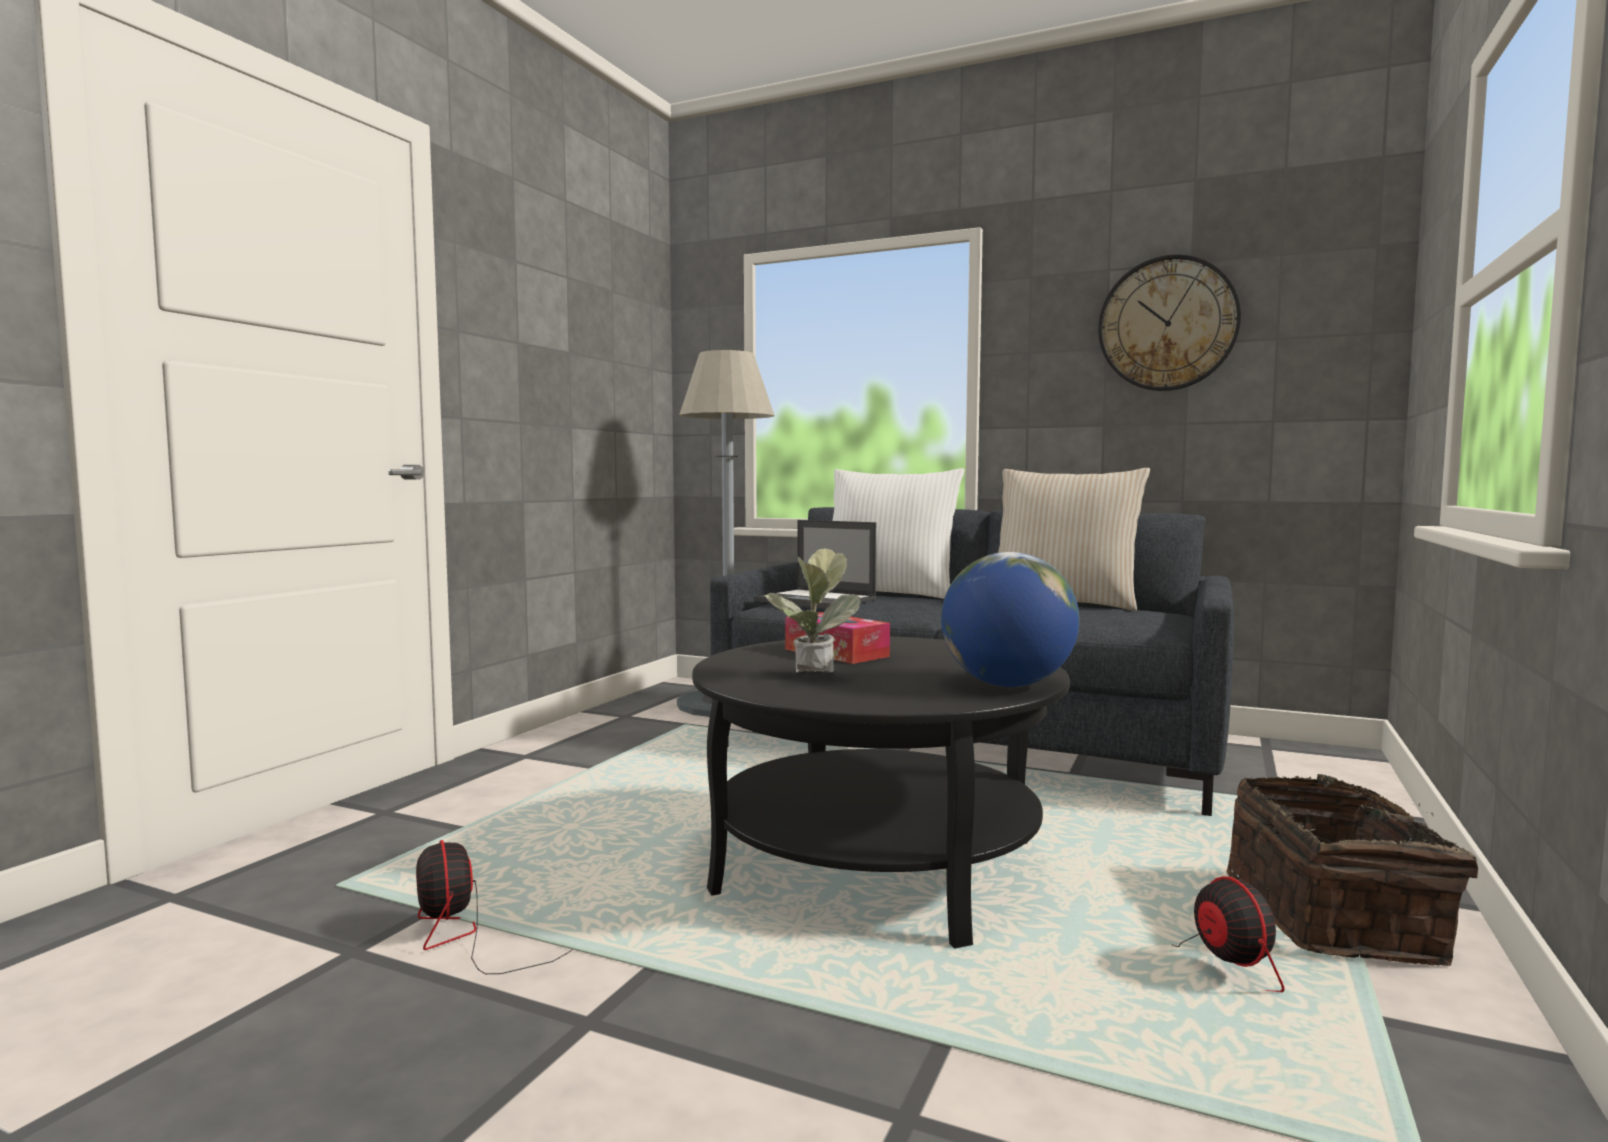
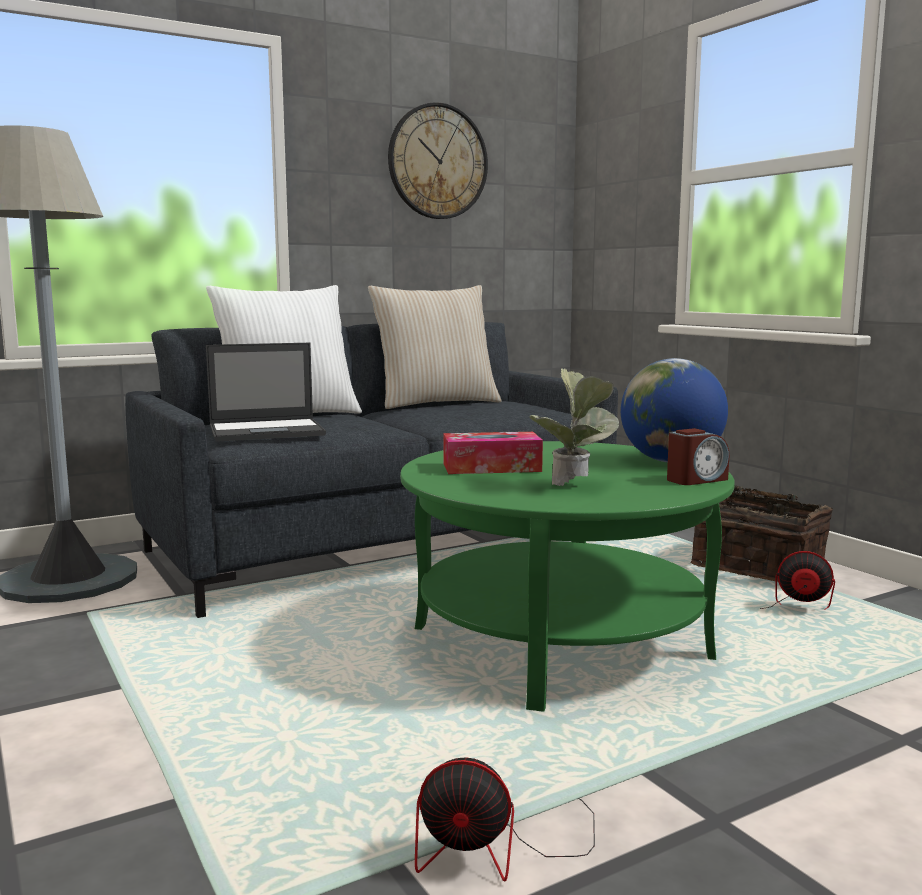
camera: 55 degrees left, 5 degrees up
(877, 867) = (560, 642): black coffee table -> green coffee table
(931, 701) = (696, 480): none -> alarm clock

